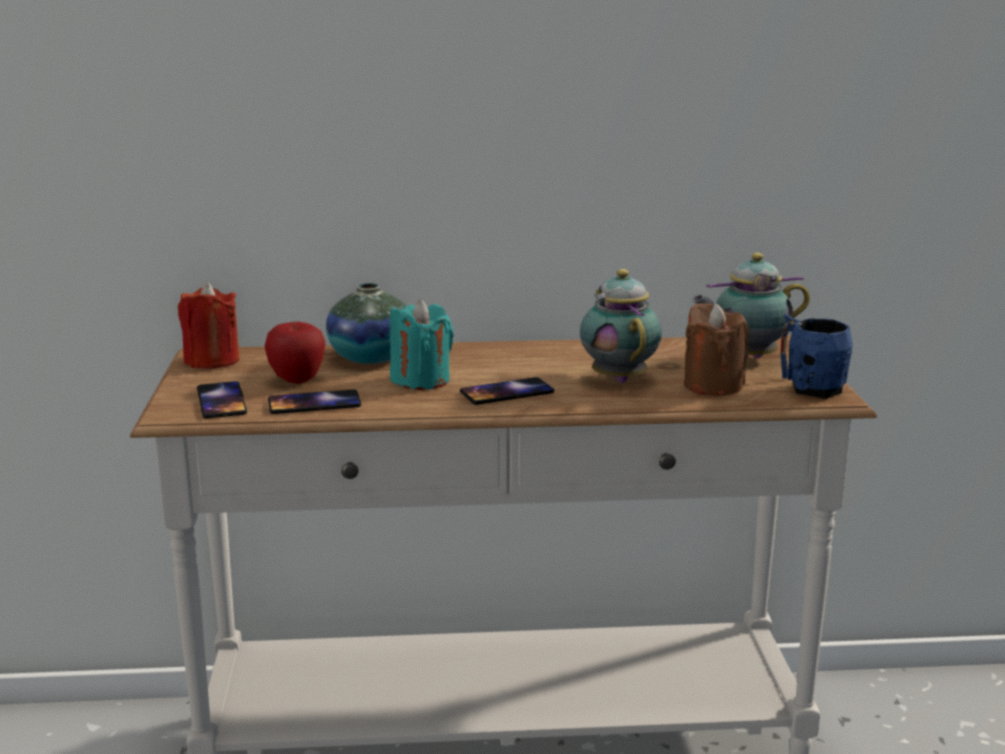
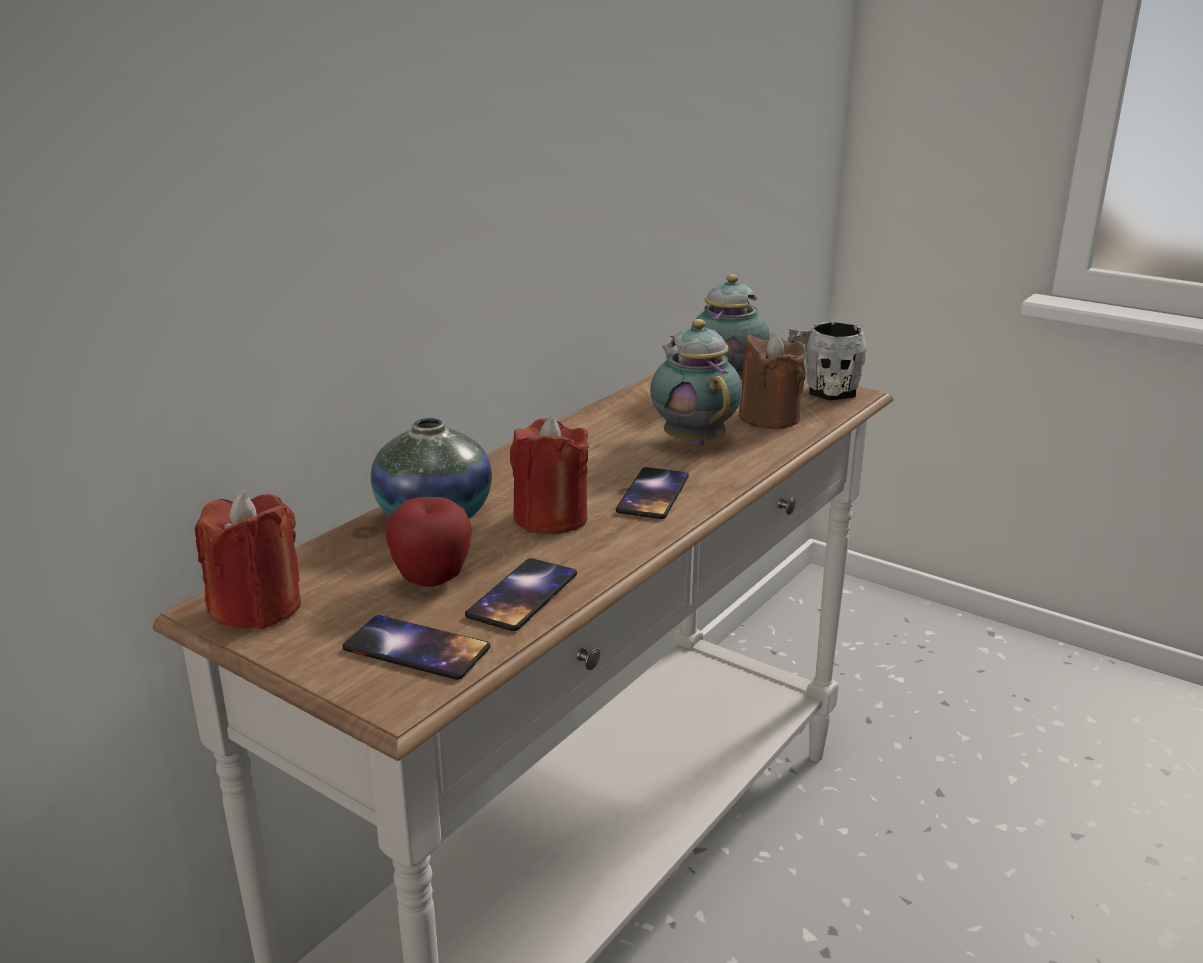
camera: 50 degrees left, 5 degrees up
(421, 380) = (550, 518): turquoise candle -> red candle
(618, 378) = (693, 440): teapot -> teapot turned 45 degrees clockwise
(809, 387) = (822, 392): blue mug -> grey mug

